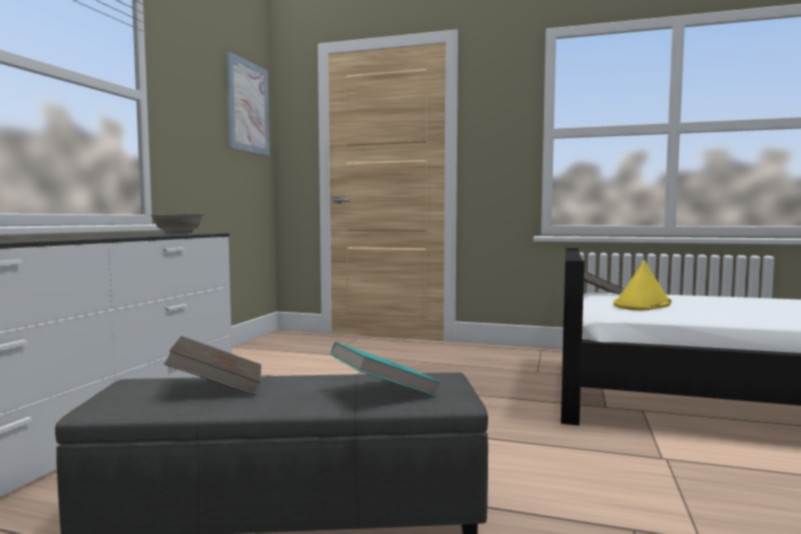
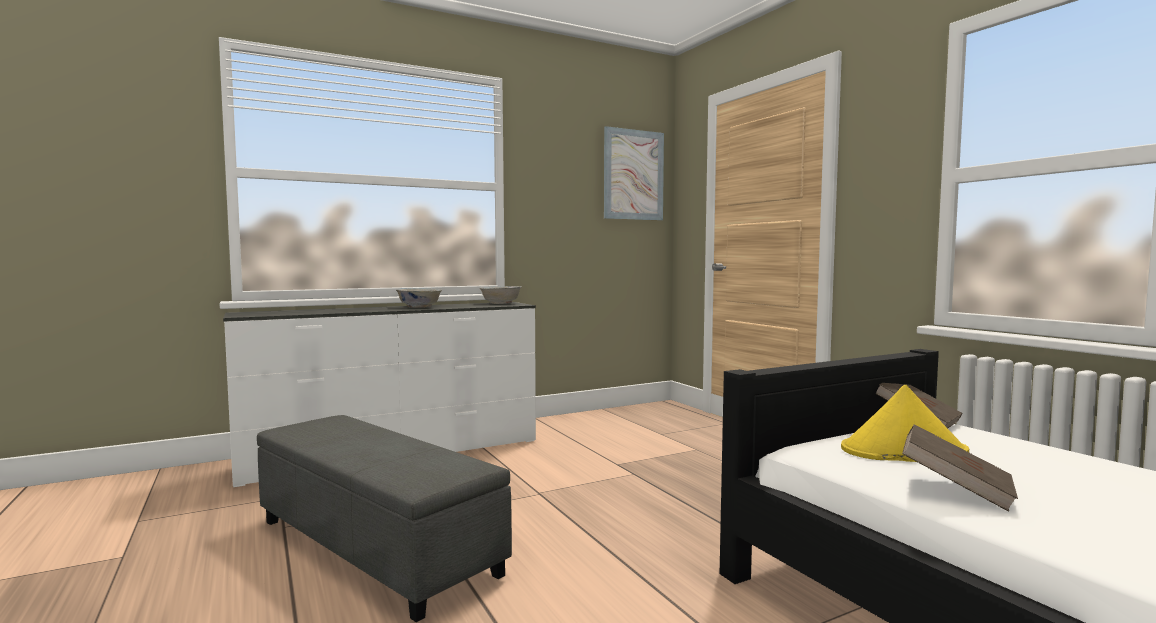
camera: 45 degrees right, 0 degrees up
(103, 236) = (419, 307): none -> white bowl
(217, 387) = (351, 433): brown book -> brown book (955, 490)
(384, 392) = (403, 466): turquoise book -> none

